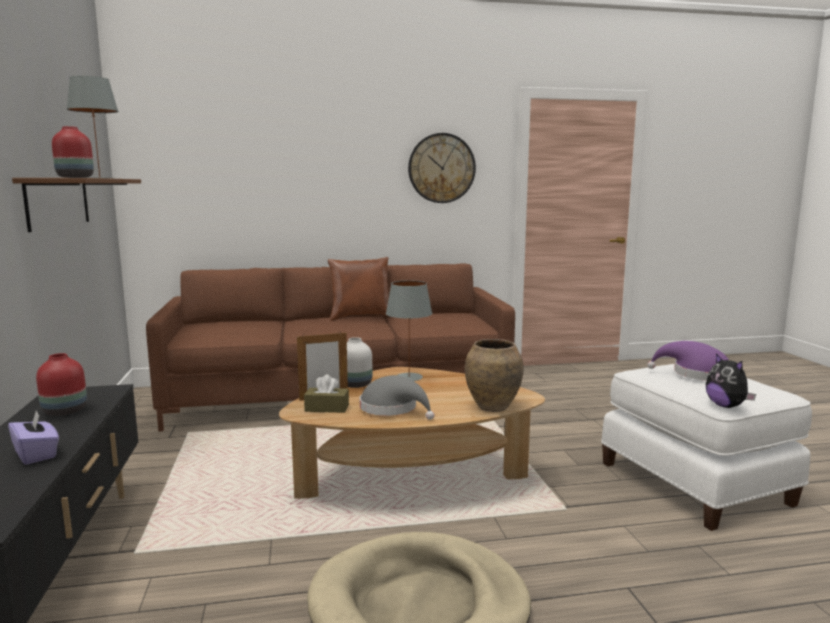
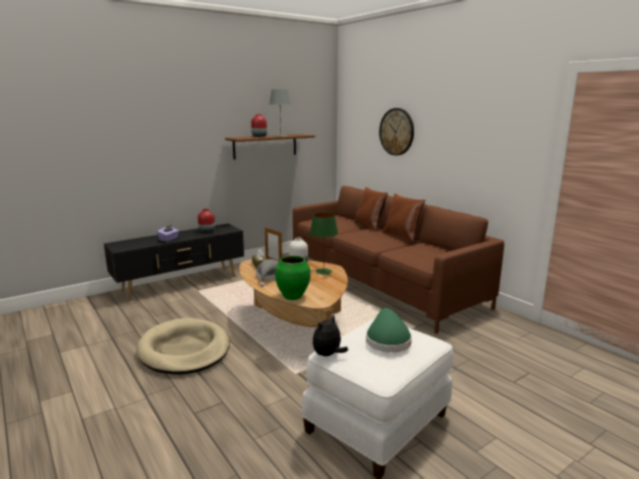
camera: 65 degrees right, 5 degrees up
(288, 320) = (370, 226): none -> brown pillow
(408, 377) = (323, 271): grey table lamp -> green table lamp
(441, 168) = (492, 136): wall clock -> wall clock (396, 132)
(492, 407) = (292, 296): brown vase -> green vase
(696, 374) = (387, 340): purple hat -> green hat

